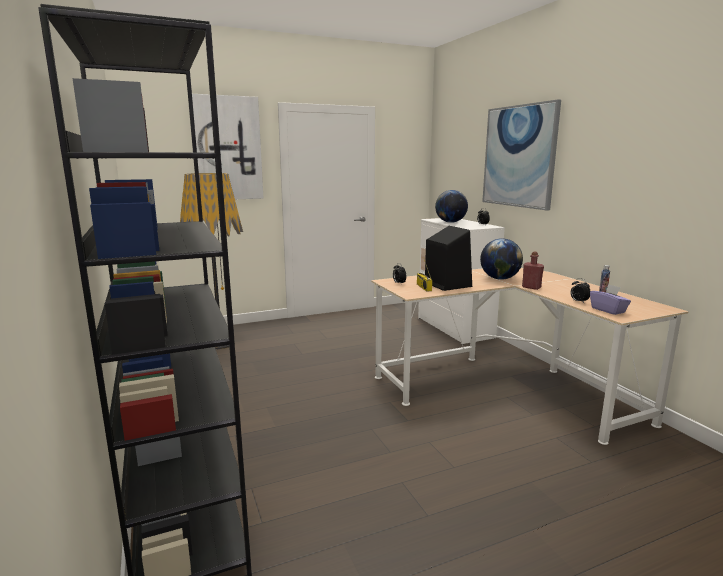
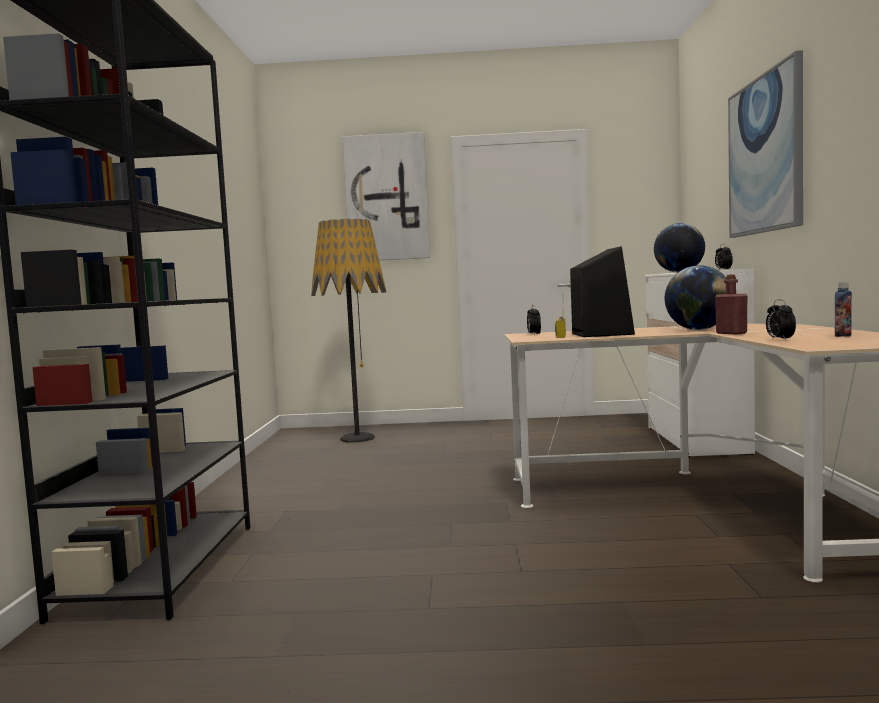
camera: 25 degrees right, 10 degrees down
(608, 310) = (813, 343): purple tissue box -> none

